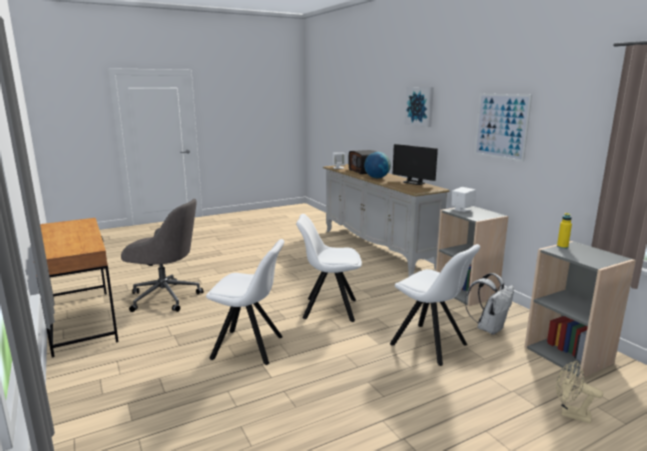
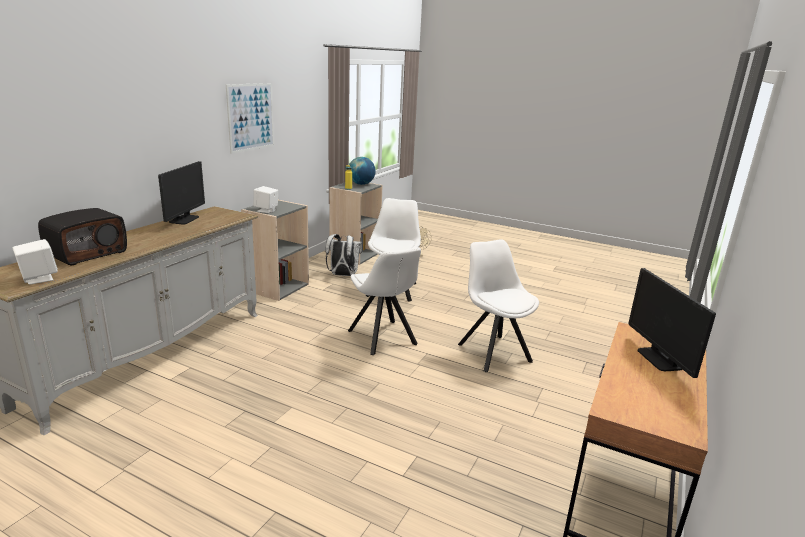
camera: 125 degrees left, 5 degrees up
(67, 242) = (660, 359): none -> monitor
(165, 298) = (490, 462): grey office chair -> none
(377, 178) = (157, 239): globe -> globe (361, 184)
(419, 106) = (137, 110): picture -> none

